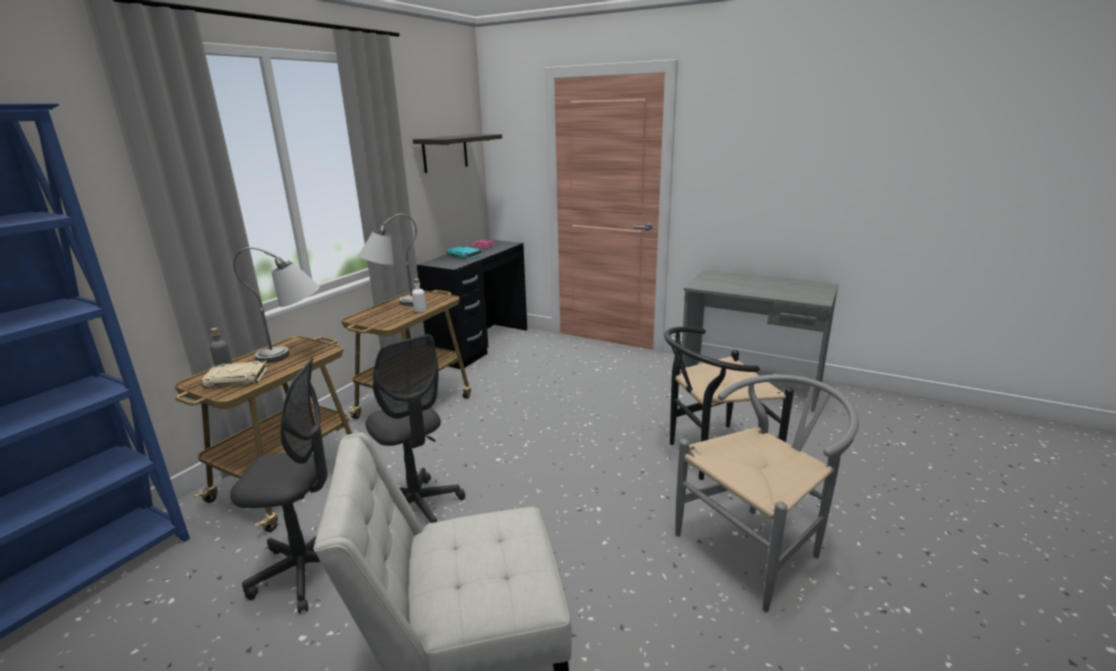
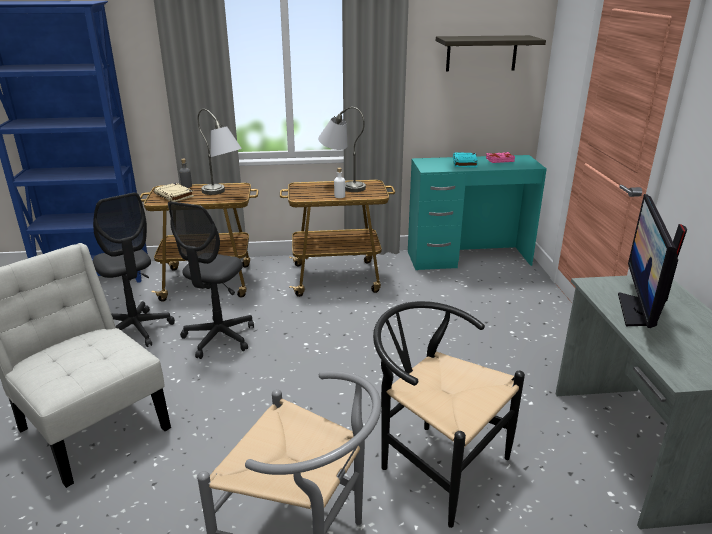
camera: 55 degrees right, 5 degrees up
(480, 344) = (468, 258): black desk -> turquoise desk
(742, 287) = (639, 311): none -> monitor

